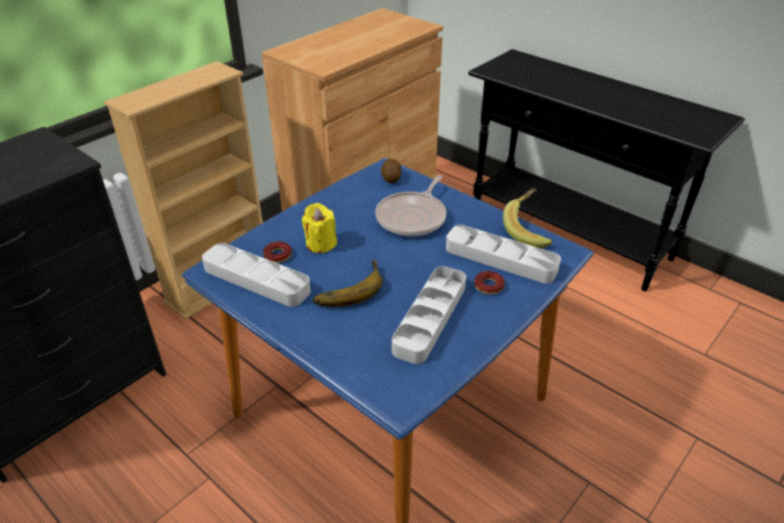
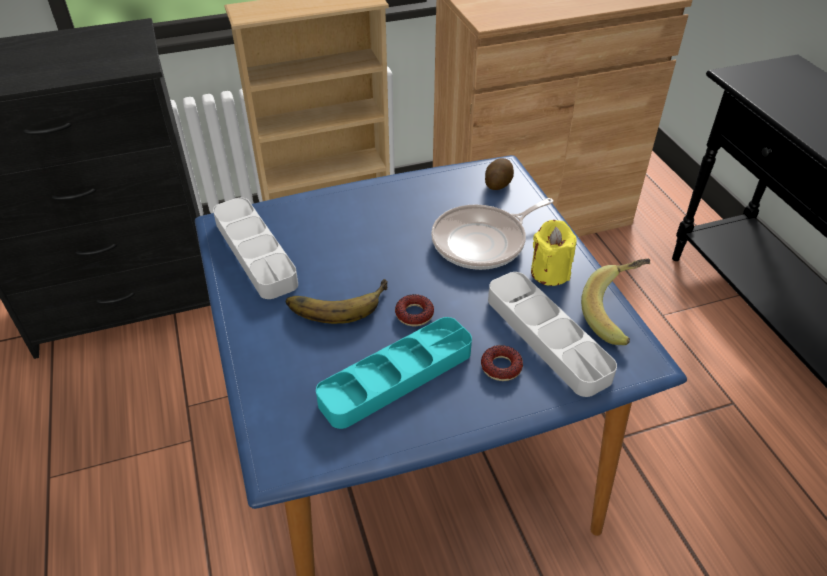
camera: 30 degrees right, 5 degrees up
(278, 255) = (298, 233): donut -> donut (414, 314)
(321, 244) = (353, 236): yellow candle -> yellow candle (550, 272)
(430, 318) = (396, 377): grey tray -> turquoise tray

